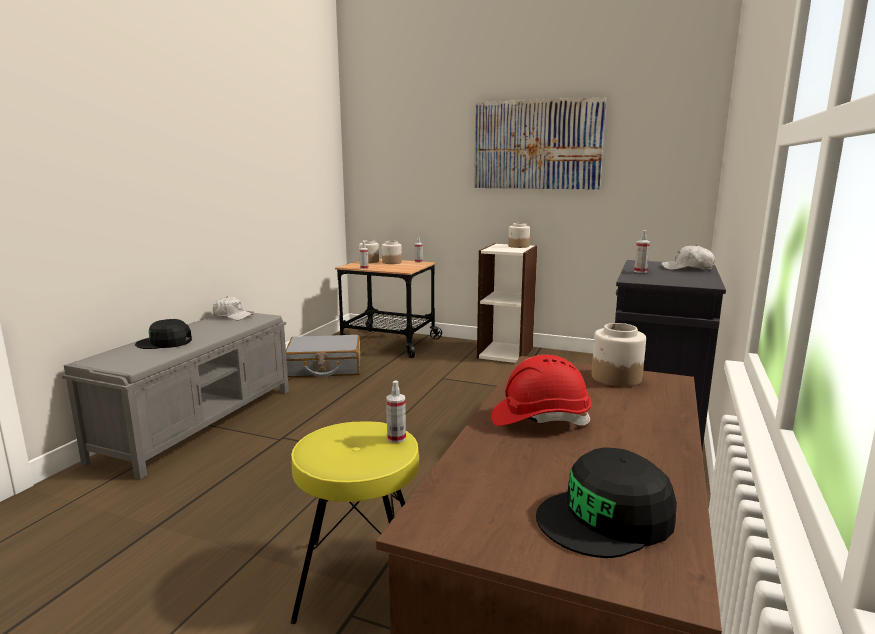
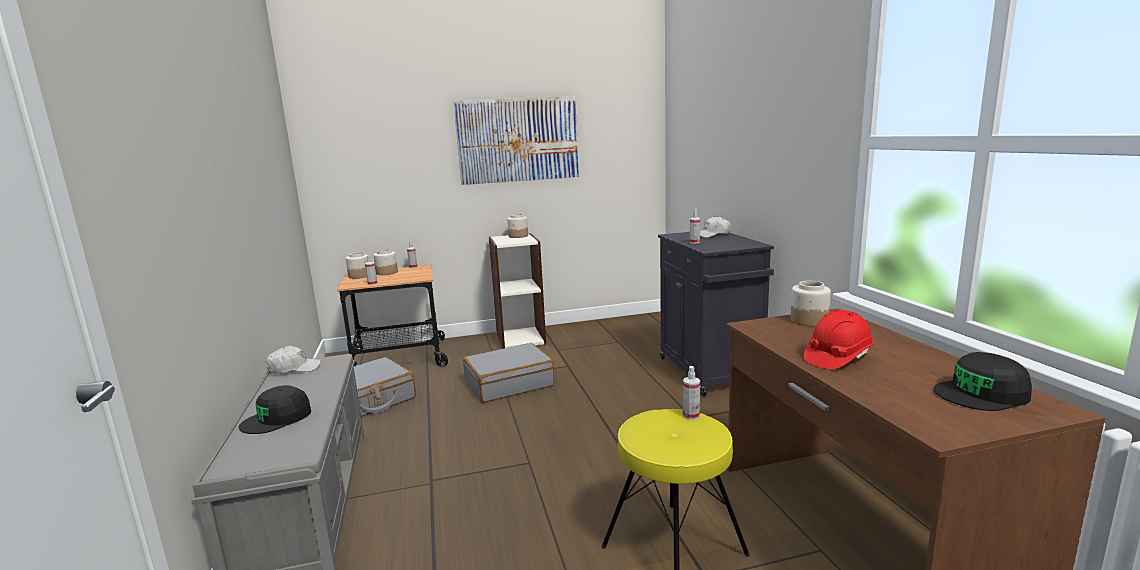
camera: 35 degrees left, 0 degrees up
(440, 387) = (509, 383): none -> grey suitcase
(606, 518) = (982, 394): black cap -> black cap turned 45 degrees clockwise

